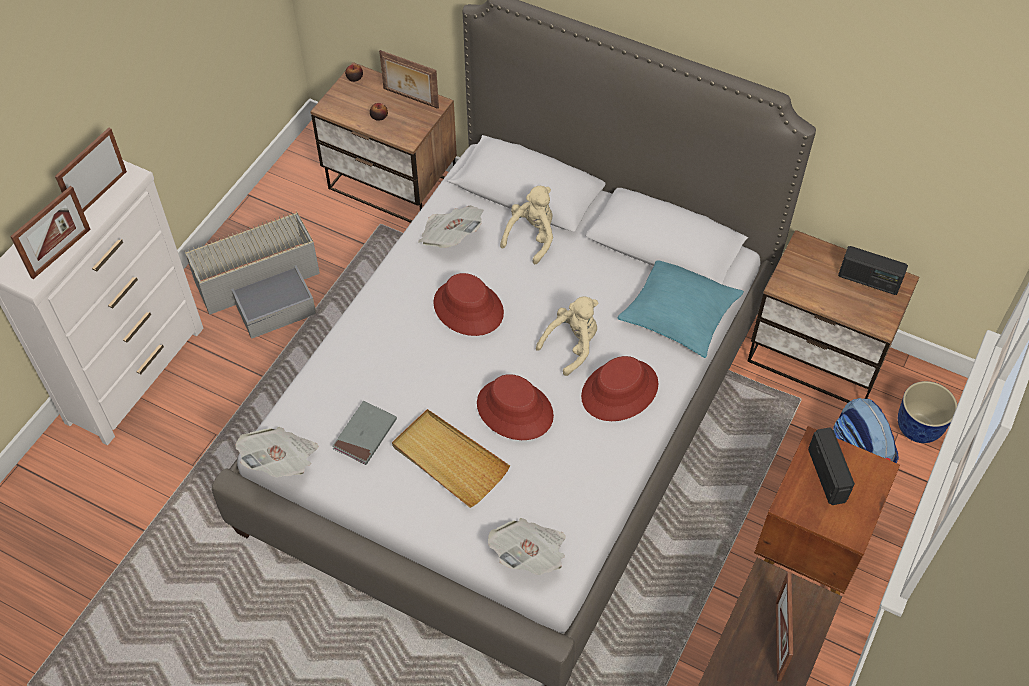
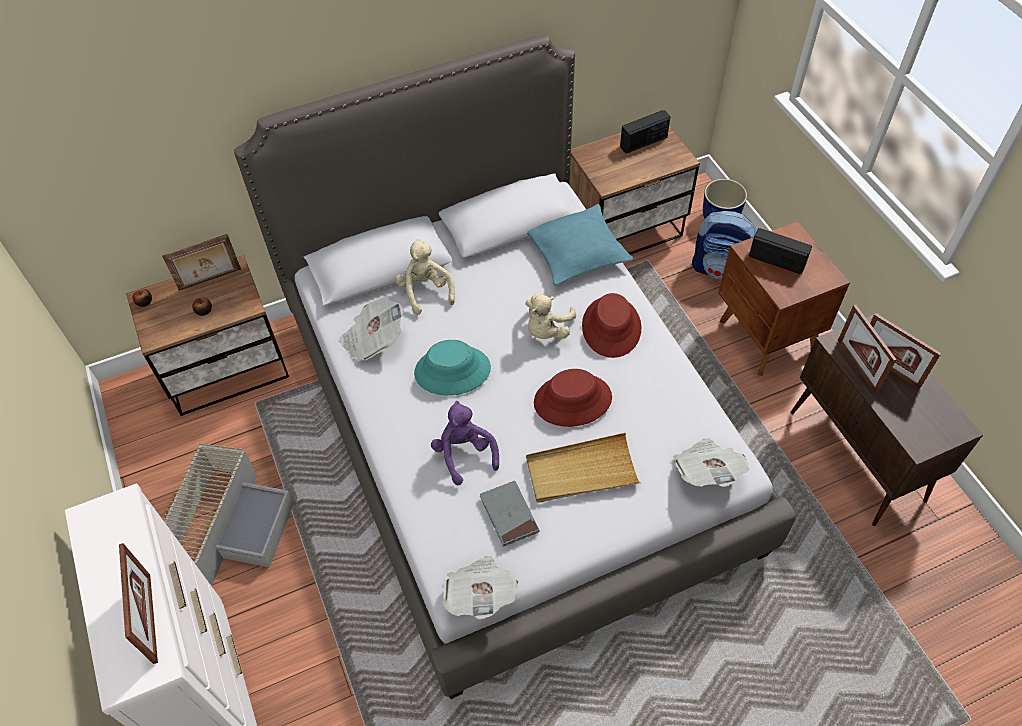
camera: 50 degrees left, 0 degrees up
(100, 194) = (116, 542): picture frame -> picture frame (857, 366)
(396, 368) = (464, 453): none -> purple plush toy
(468, 308) = (452, 371): red hat -> turquoise hat
(572, 345) = (546, 329): beige plush toy -> beige plush toy turned 150 degrees counterclockwise

